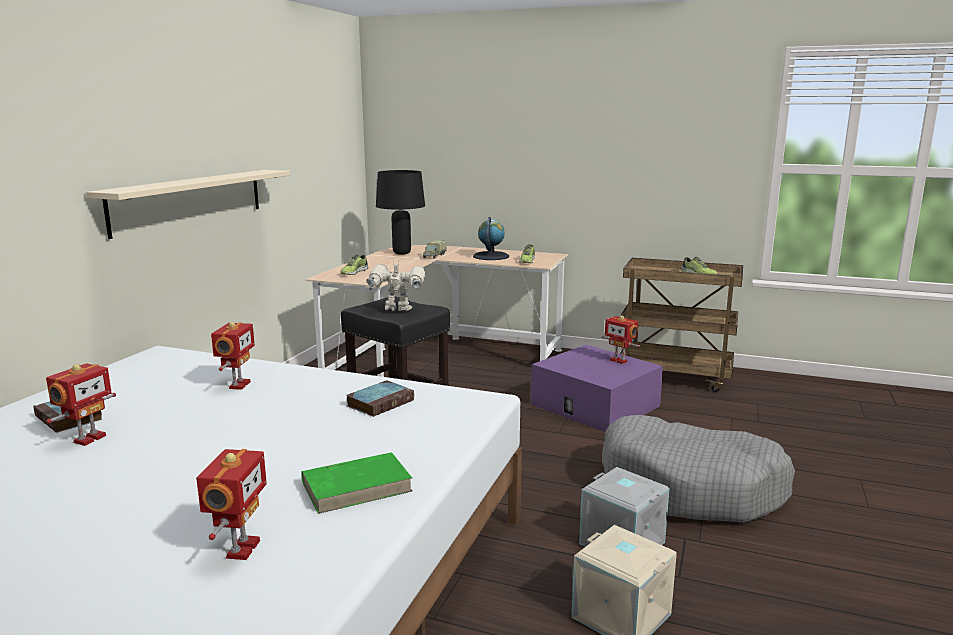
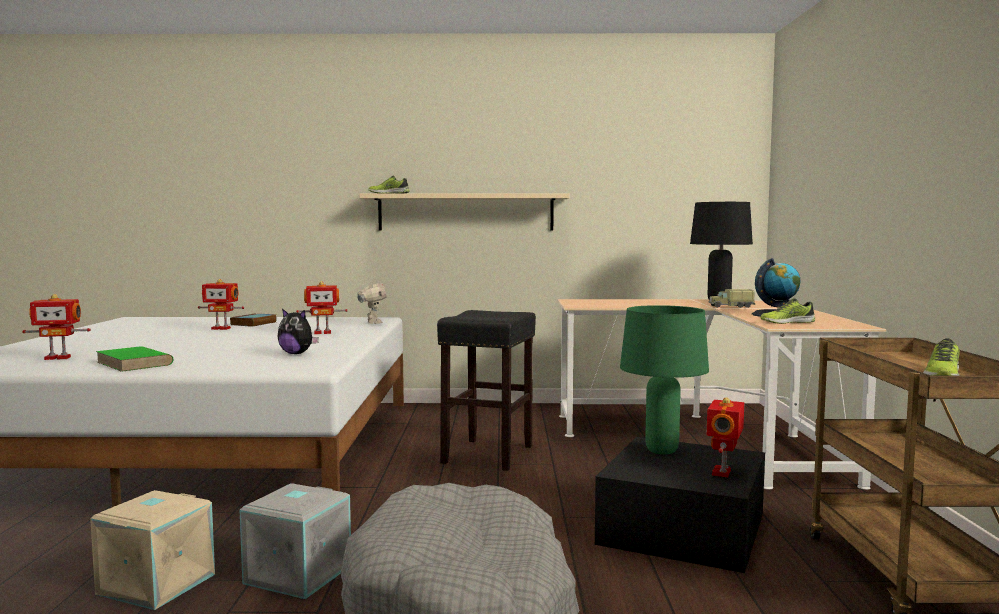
camera: 70 degrees right, 10 degrees down
(353, 272) = (603, 302): shoe -> shoe (389, 193)
(381, 402) = (297, 353): book -> plush toy
(397, 310) = (481, 316): toy robot -> toy robot (373, 323)
(569, 364) = (662, 451): none -> green table lamp
(595, 405) = (683, 528): purple storage box -> black storage box

